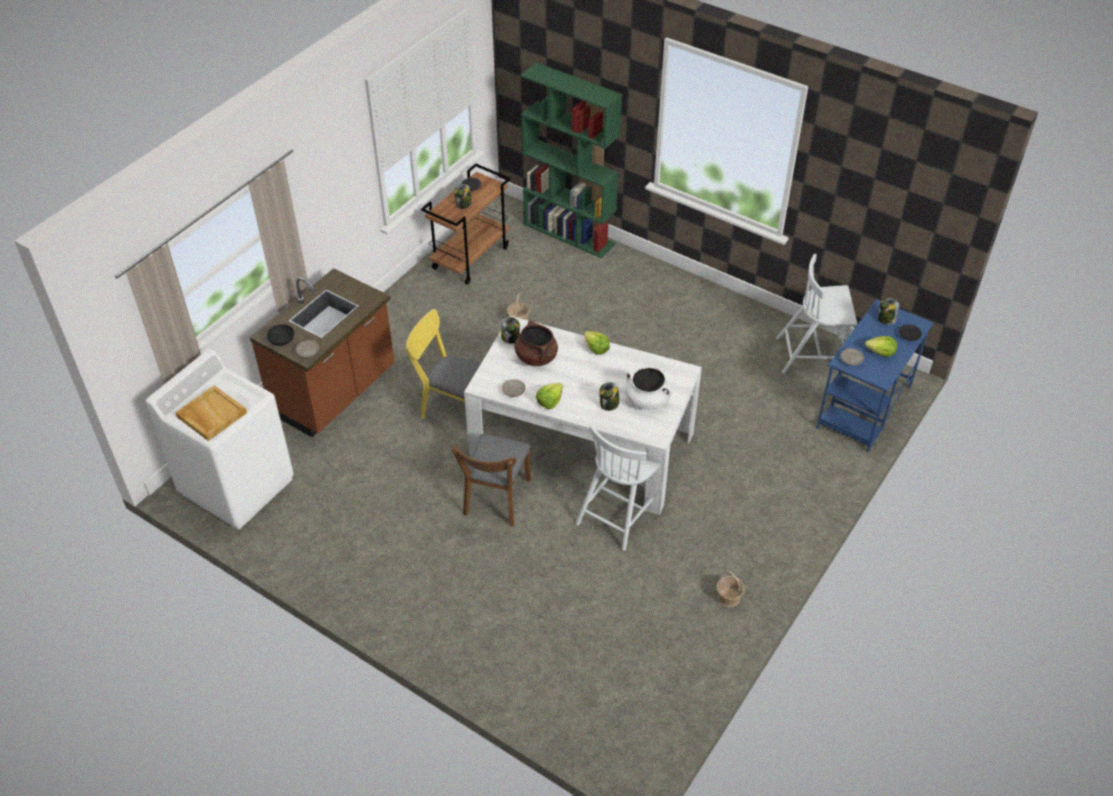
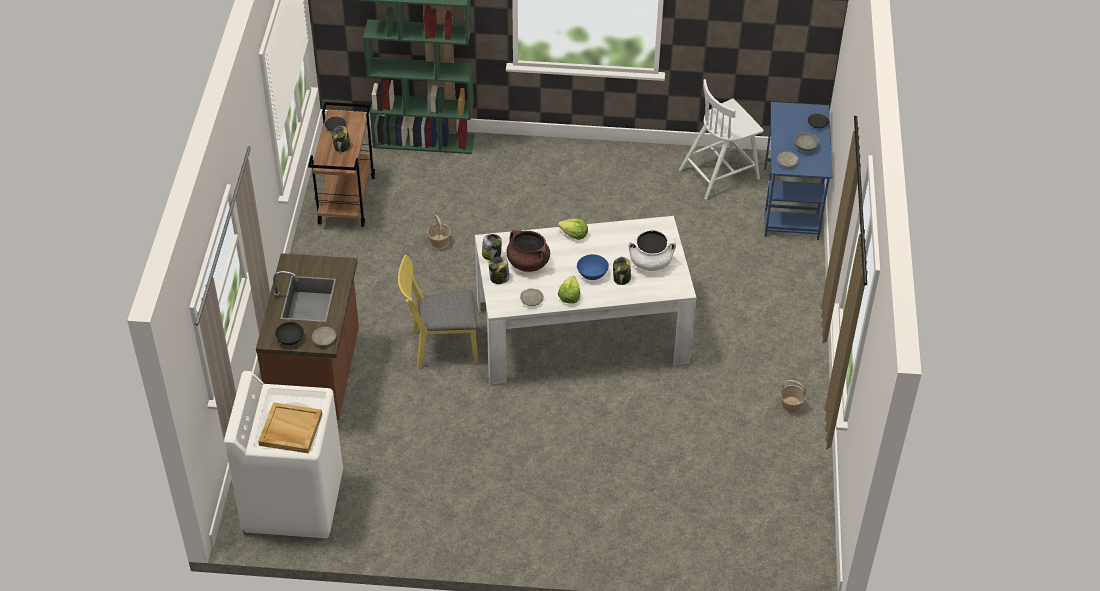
camera: 30 degrees left, 0 degrees up
(495, 501) = (542, 412): brown chair -> none
(585, 389) = (592, 273): none -> blue bowl
(620, 511) = (655, 374): white chair -> none
(881, 352) = (805, 147): lettuce -> grey bowl
(886, 319) = (791, 117): jar -> jar (499, 278)

